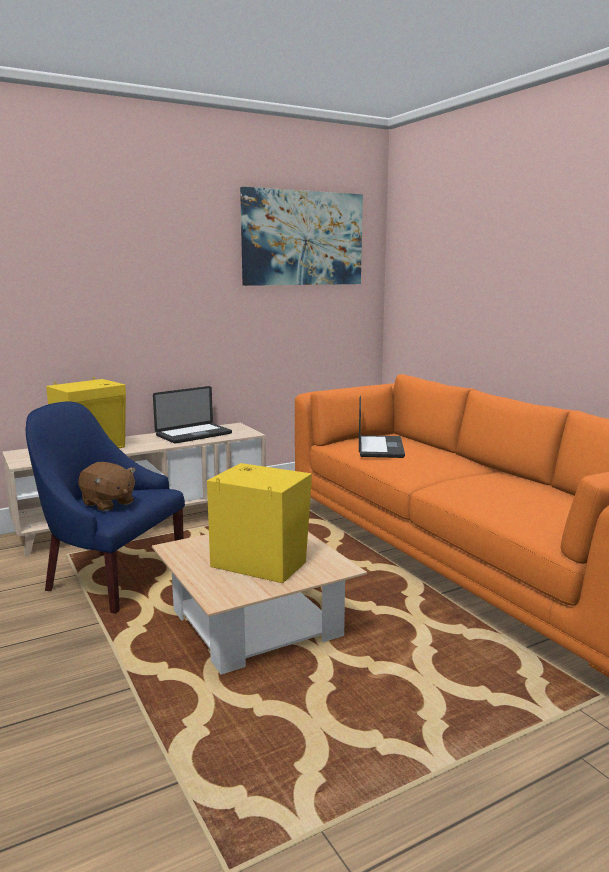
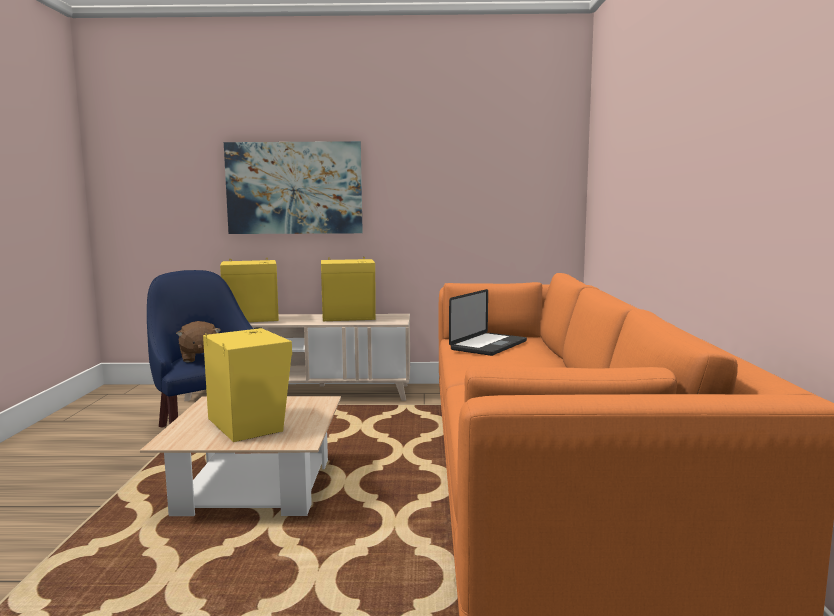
camera: 30 degrees right, 5 degrees down
(194, 434) = (349, 318): laptop -> yellow speaker
(302, 238) = (483, 133): picture -> picture (294, 188)

